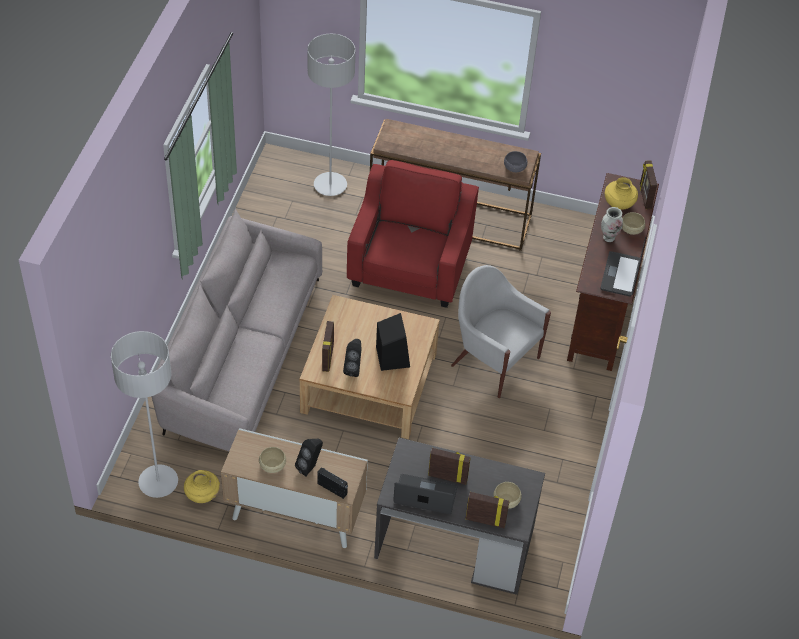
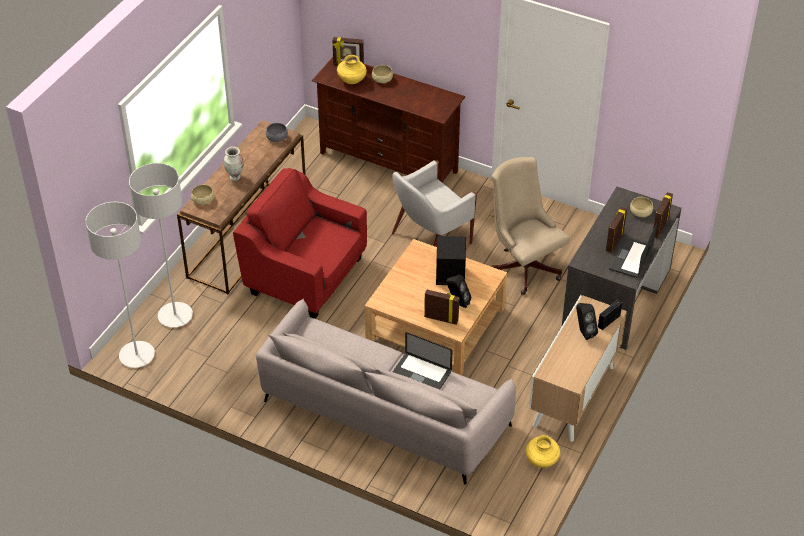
camera: 75 degrees left, 5 degrees down
(158, 482) = (522, 493): grey floor lamp -> grey floor lamp (137, 355)
(272, 464) = (577, 357): beige bowl -> beige bowl (203, 200)
(479, 449) = (523, 265): none -> beige office chair
(608, 238) = (389, 93): vase -> vase (235, 177)
(620, 275) = (433, 95): laptop -> laptop (421, 373)

